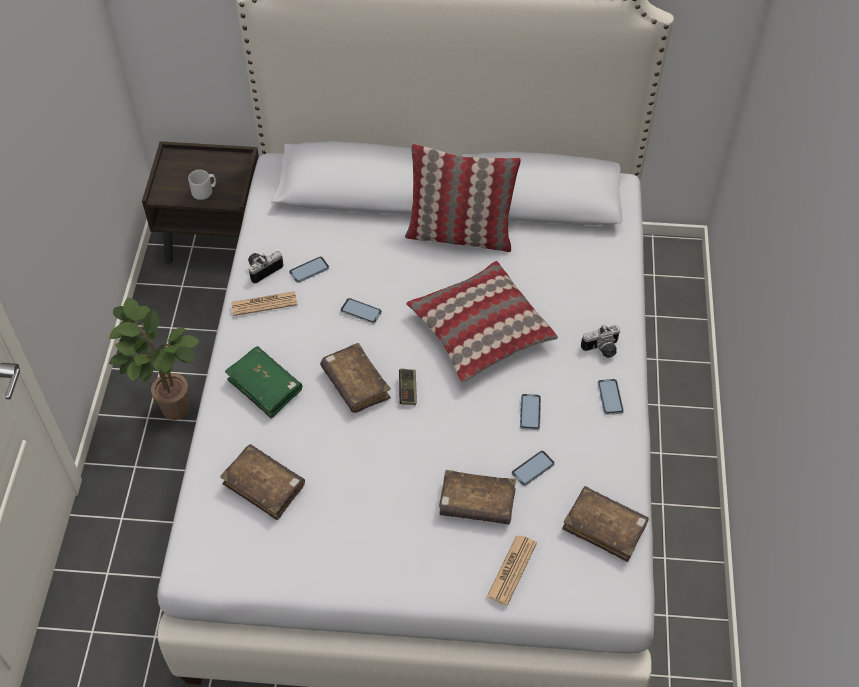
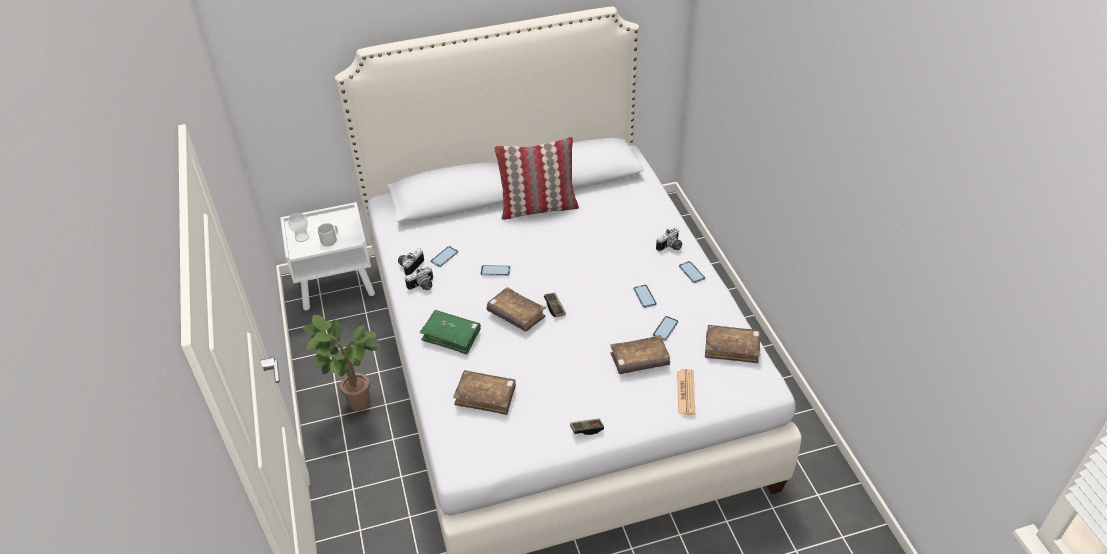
camera: 20 degrees left, 10 degrees down
(173, 177) = (302, 237): none -> cup
(216, 242) = (337, 286): brown nightstand -> white nightstand
(264, 304) = (422, 286): newspaper -> camera
(363, 576) = (587, 429): none -> game controller
(480, 331) = (584, 260): pillow -> none

